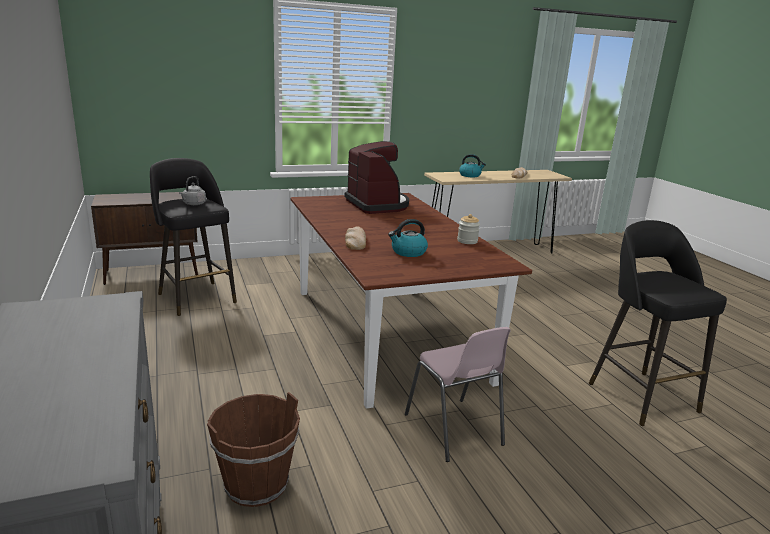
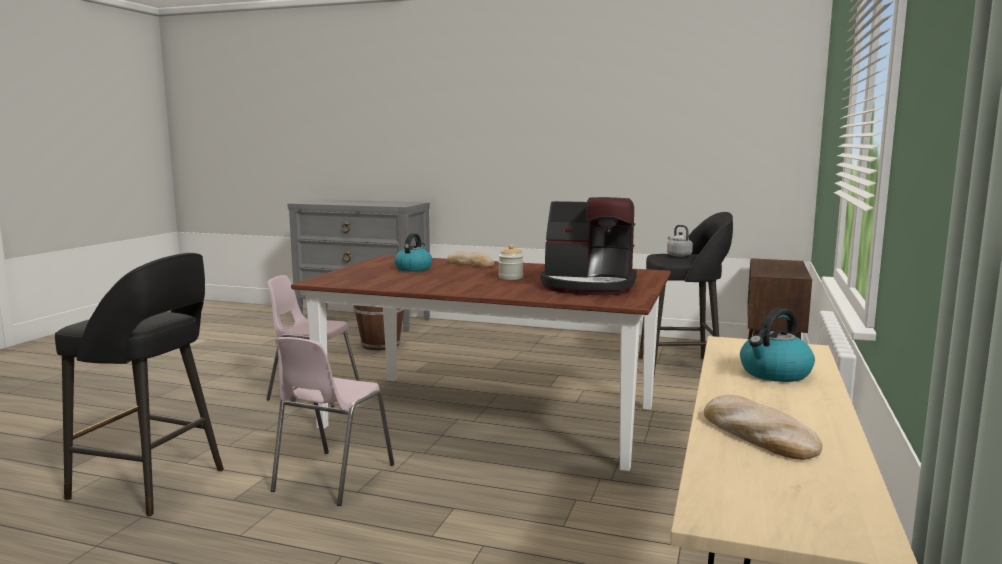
camera: 130 degrees right, 10 degrees down
(467, 241) = (396, 285): jar -> jar (510, 278)
(530, 346) = (332, 478): none -> pink chair

